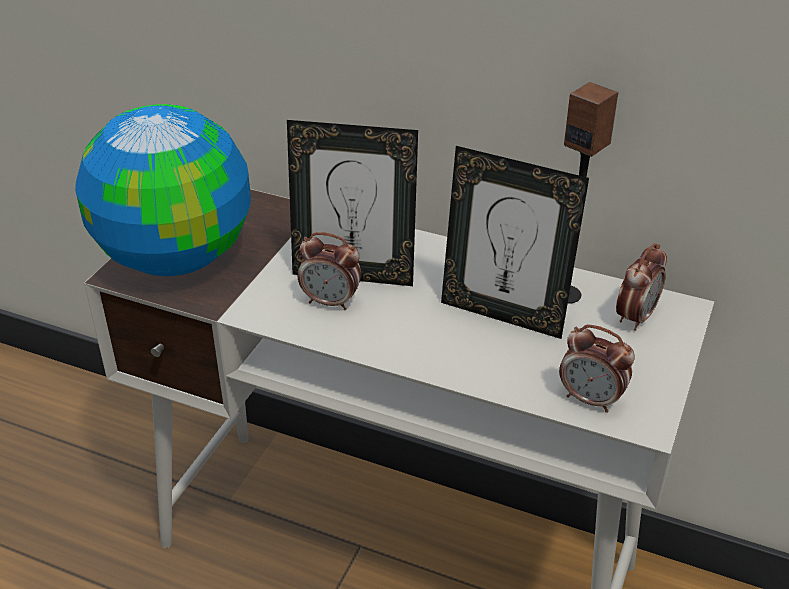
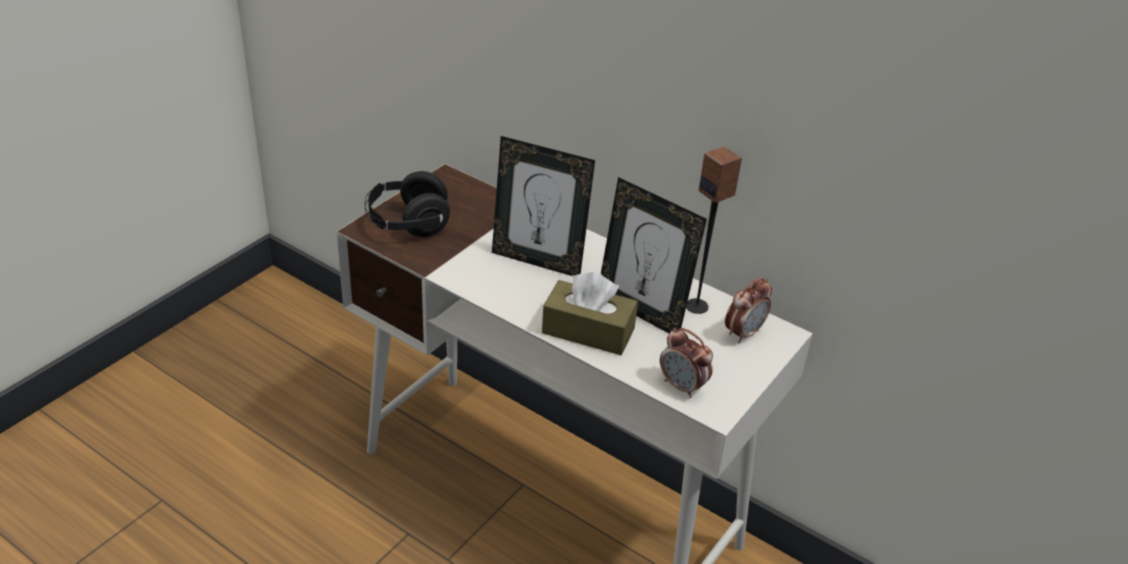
camera: 10 degrees right, 0 degrees up
(174, 257) = (407, 224): globe -> black headphones
(331, 302) = (513, 278): alarm clock -> none
(447, 351) = (588, 331): none -> brown tissue box

